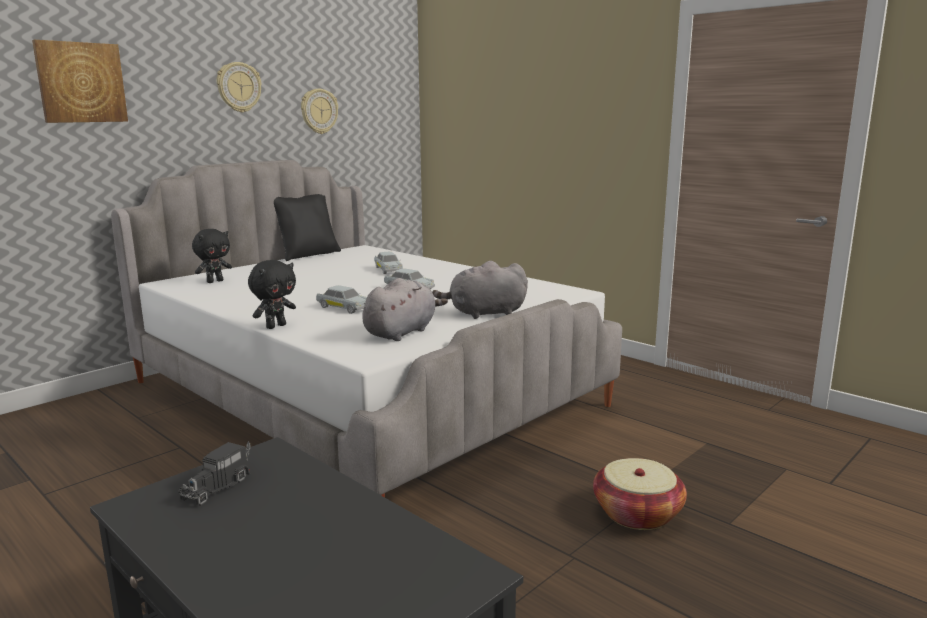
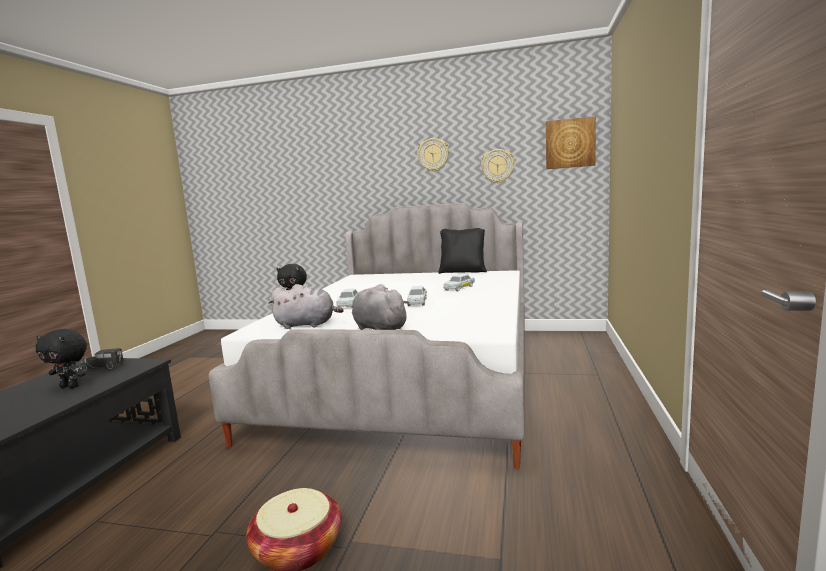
camera: 60 degrees right, 5 degrees down
(81, 82) = (341, 162): picture -> picture (570, 143)
(215, 281) = (371, 278): black plush toy -> black plush toy (70, 386)

